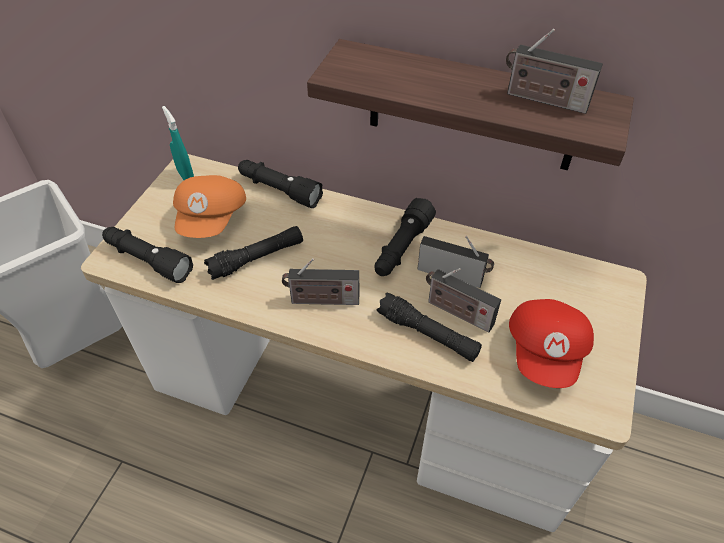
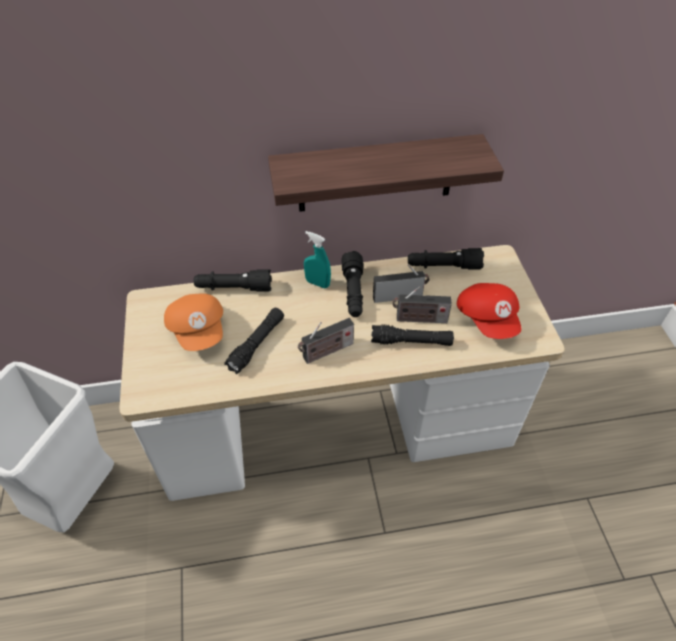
camera: 30 degrees left, 0 degrees up
(148, 260) = (173, 383): black flashlight -> black flashlight (443, 266)
(186, 176) = (150, 307): turquoise spray bottle -> turquoise spray bottle (317, 283)
(542, 99) = (434, 154): radio -> none

